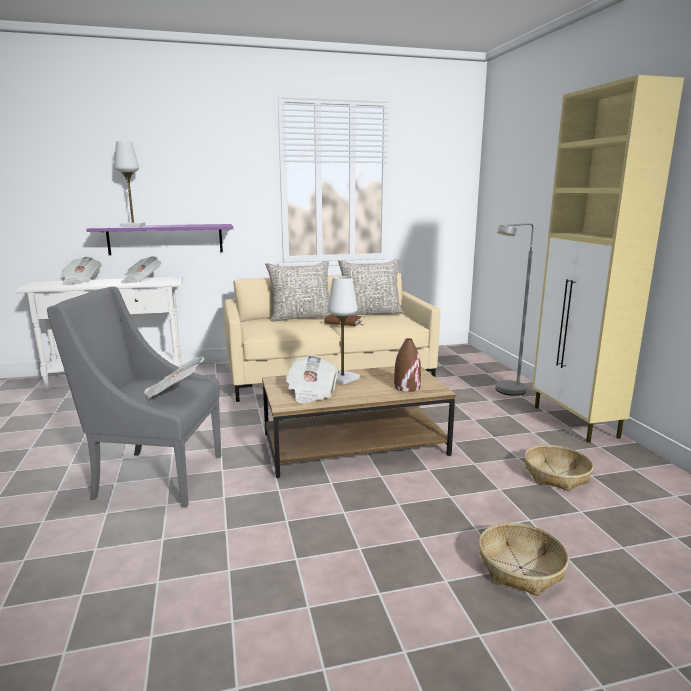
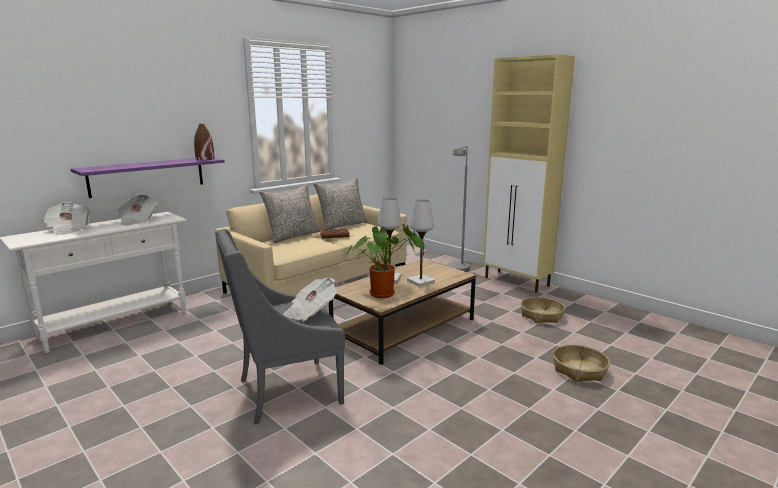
camera: 30 degrees left, 0 degrees up
(133, 226) = (121, 166): white table lamp -> white table lamp (421, 282)
(311, 393) = (385, 293): newspaper -> potted plant
(406, 387) = (440, 276): brown vase -> brown vase (204, 159)

